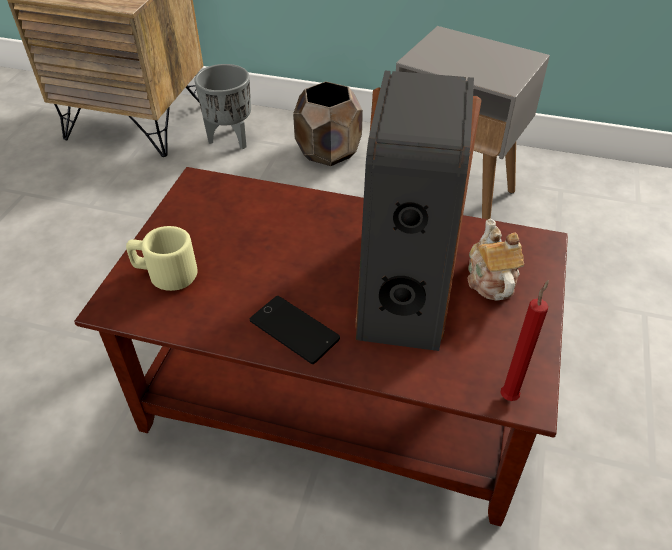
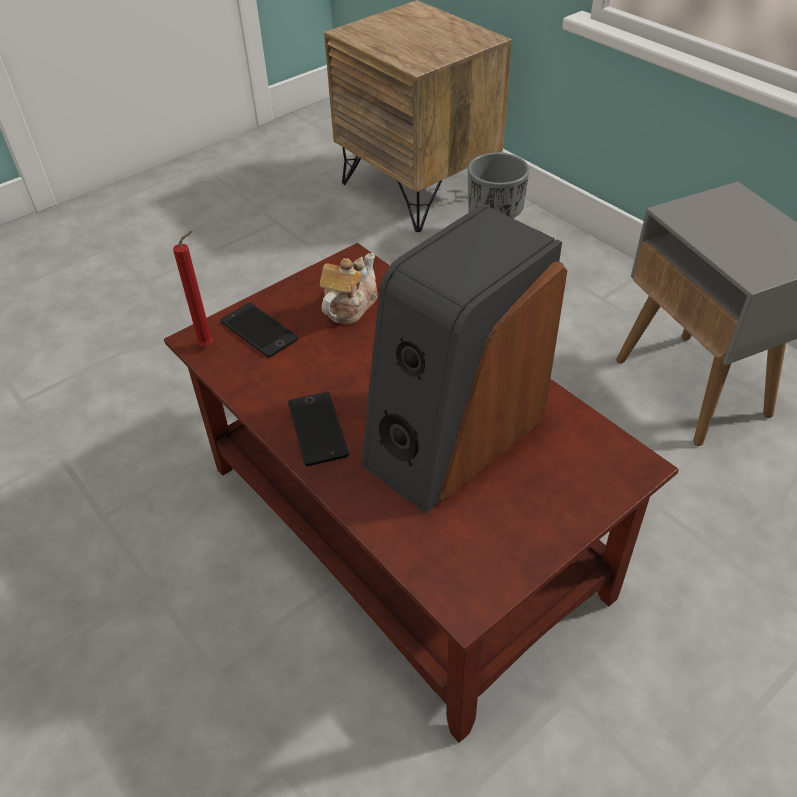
camera: 35 degrees right, 0 degrees up
(165, 273) = (259, 330): beige mug -> phone
(329, 152) = (585, 287): brown planter -> none
(490, 279) = (542, 473): teapot -> teapot (349, 306)
(510, 395) = (453, 589): red candle -> red candle (209, 345)

